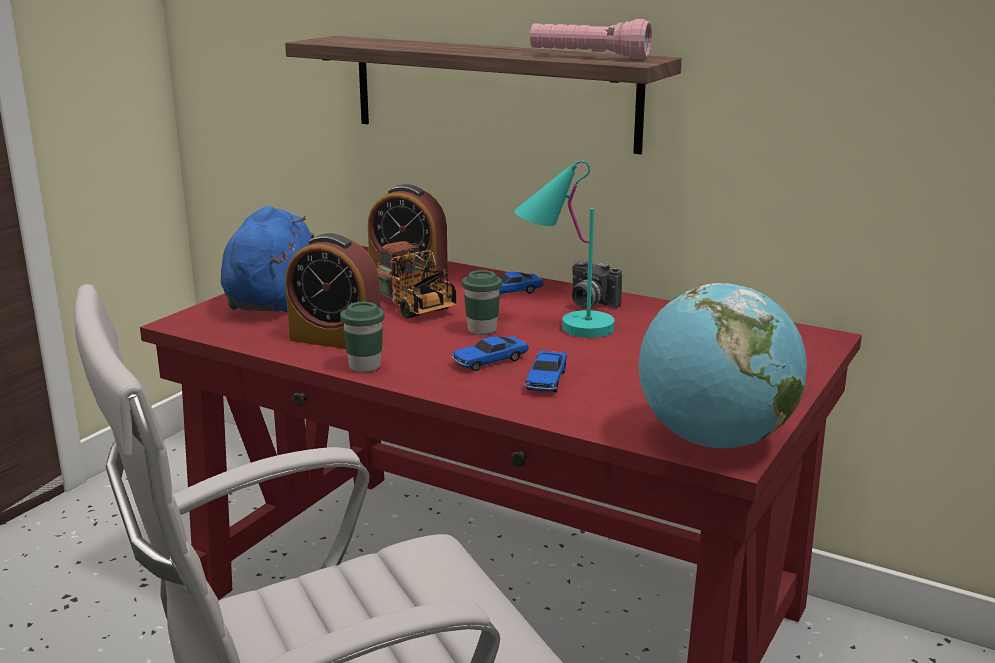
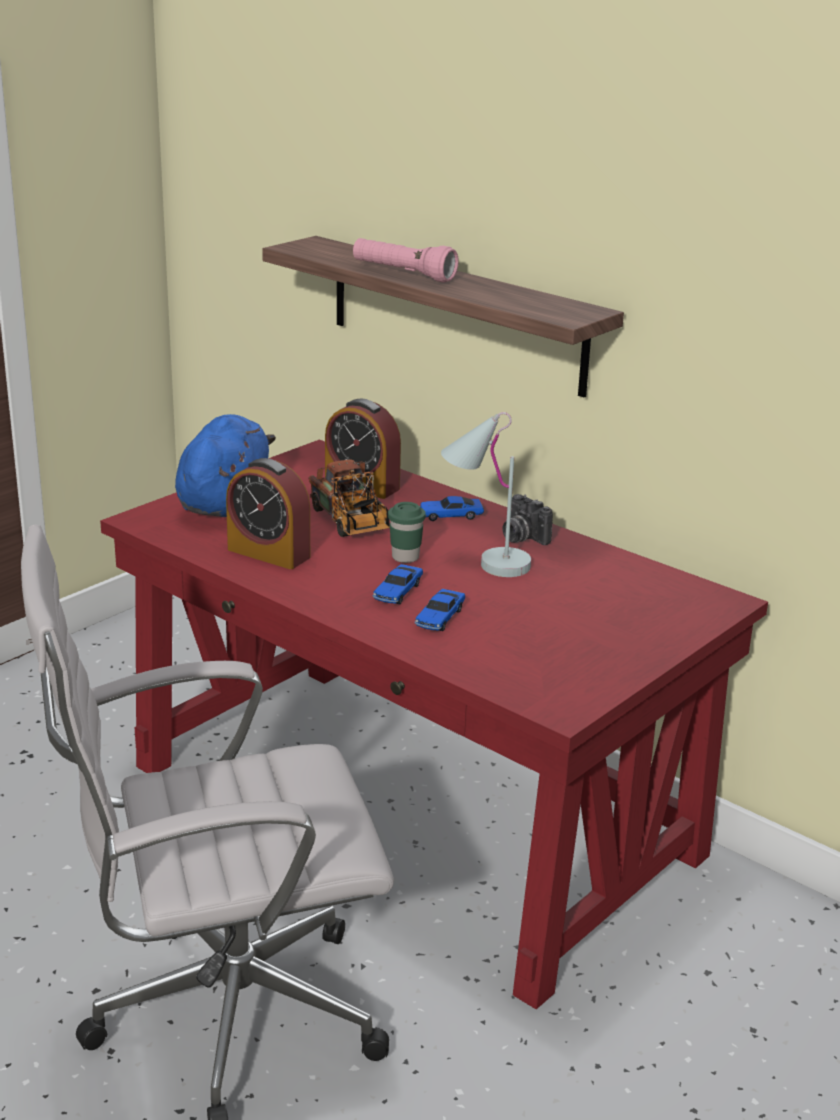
camera: 10 degrees right, 5 degrees up
(365, 367) = (284, 585): green cup -> none
(489, 361) = (397, 592): toy car -> toy car turned 45 degrees counterclockwise
(563, 326) = (483, 561): turquoise table lamp -> white table lamp
(588, 57) = (532, 305): pink flashlight -> pink flashlight (403, 274)
(714, 441) = (556, 696): globe -> none

